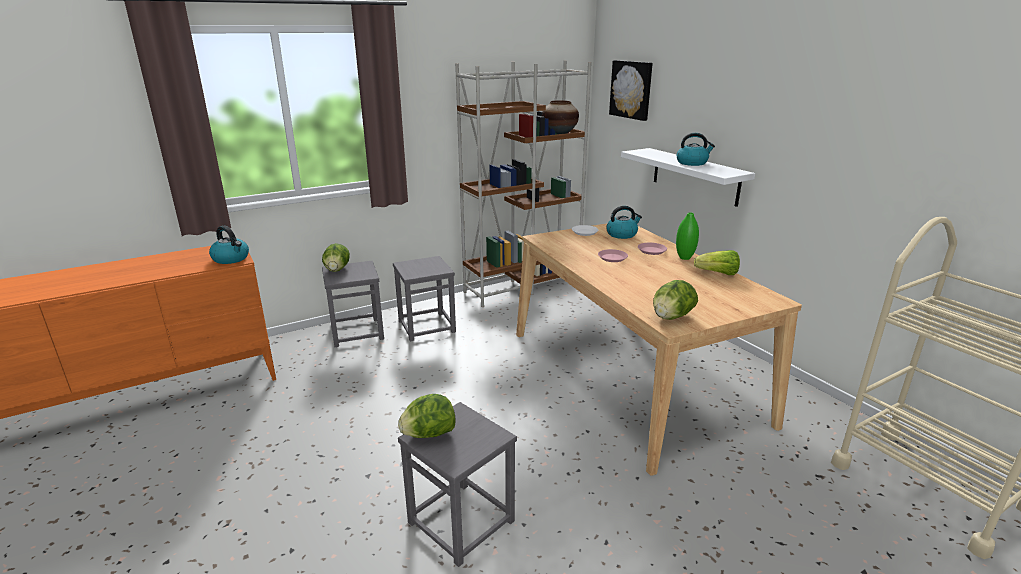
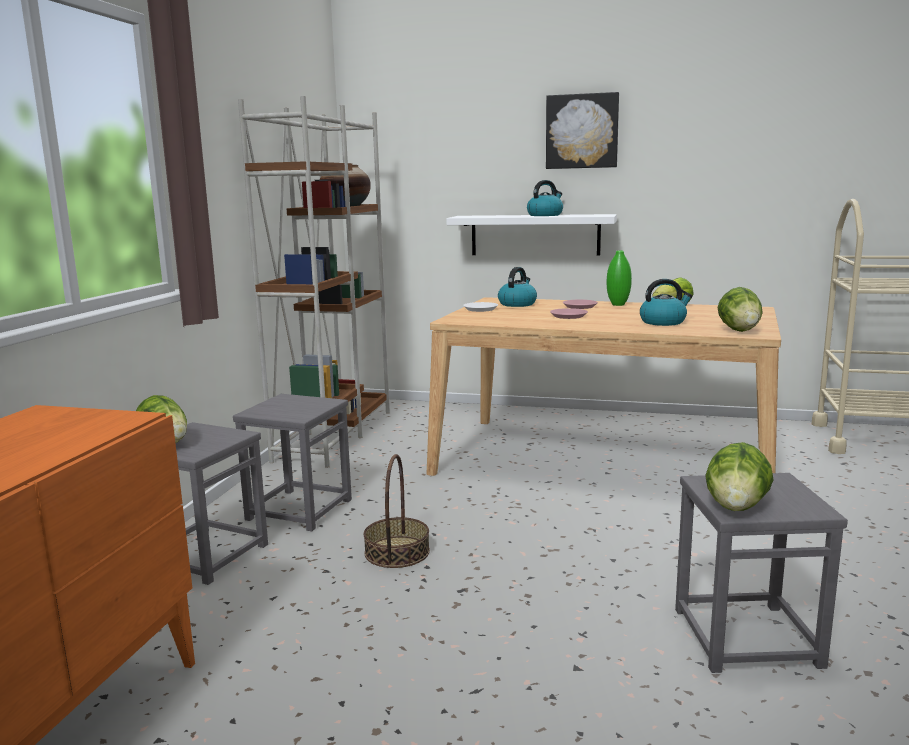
camera: 45 degrees left, 10 degrees down
(231, 259) = (104, 421): kettle -> kettle (663, 322)
(419, 372) = (397, 552): none -> basket
(632, 89) = (417, 149): picture -> picture (582, 131)

